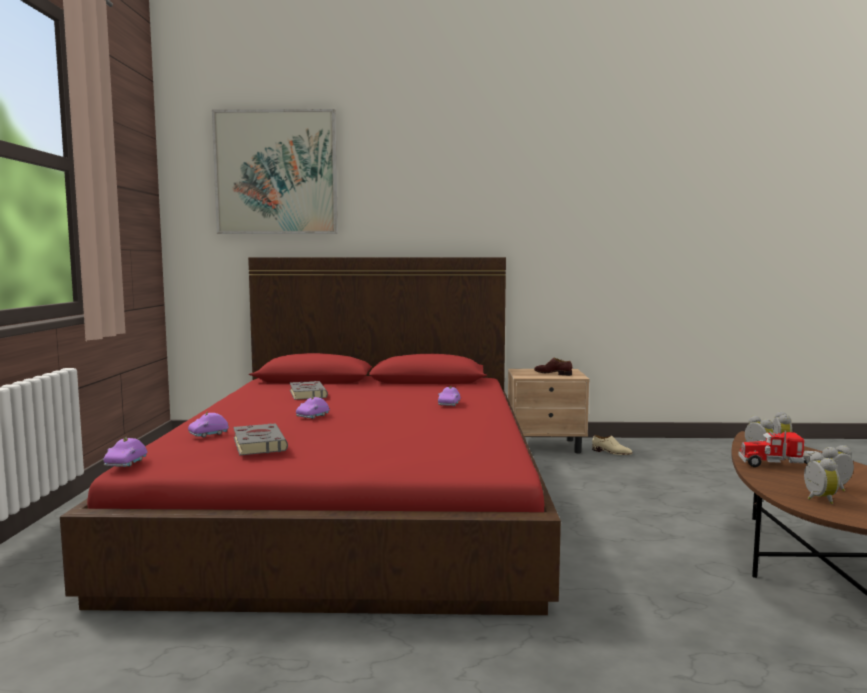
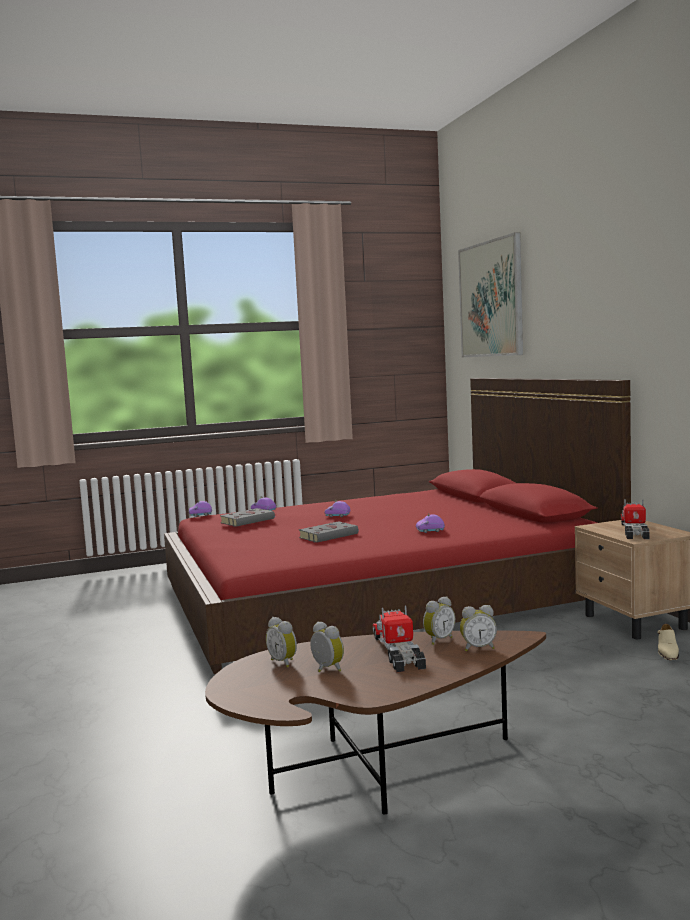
camera: 70 degrees right, 0 degrees up
(307, 394) = (413, 503): grey book -> grey book (330, 536)
(552, 373) = (634, 531): brown shoe -> toy truck
(817, 499) = (284, 662): alarm clock -> alarm clock turned 75 degrees clockwise

